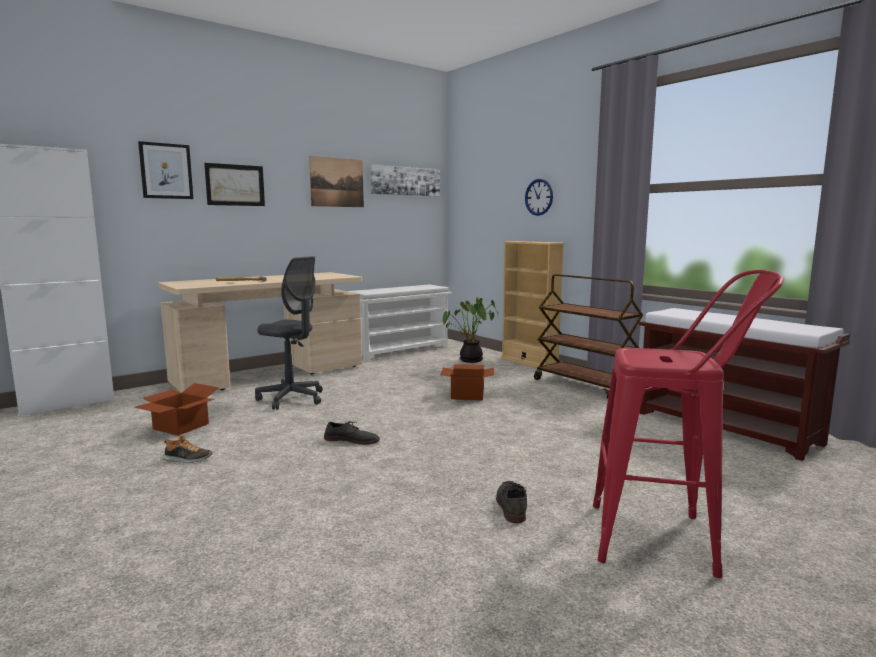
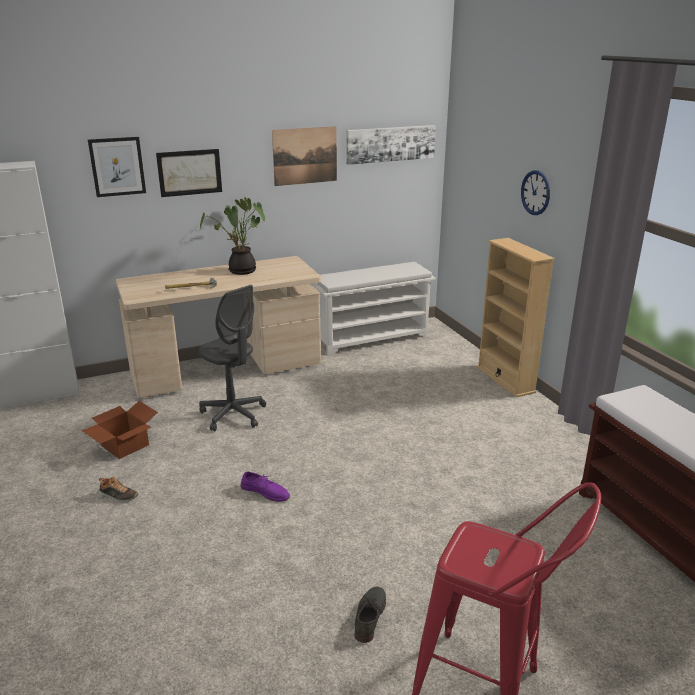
camera: 15 degrees right, 15 degrees up
(352, 440) = (265, 491): grey shoe -> purple shoe
(468, 395) = (409, 432): cardboard box -> none
(469, 360) = (440, 367): potted plant -> potted plant (240, 271)
(585, 386) = (546, 434): brown cart -> none

